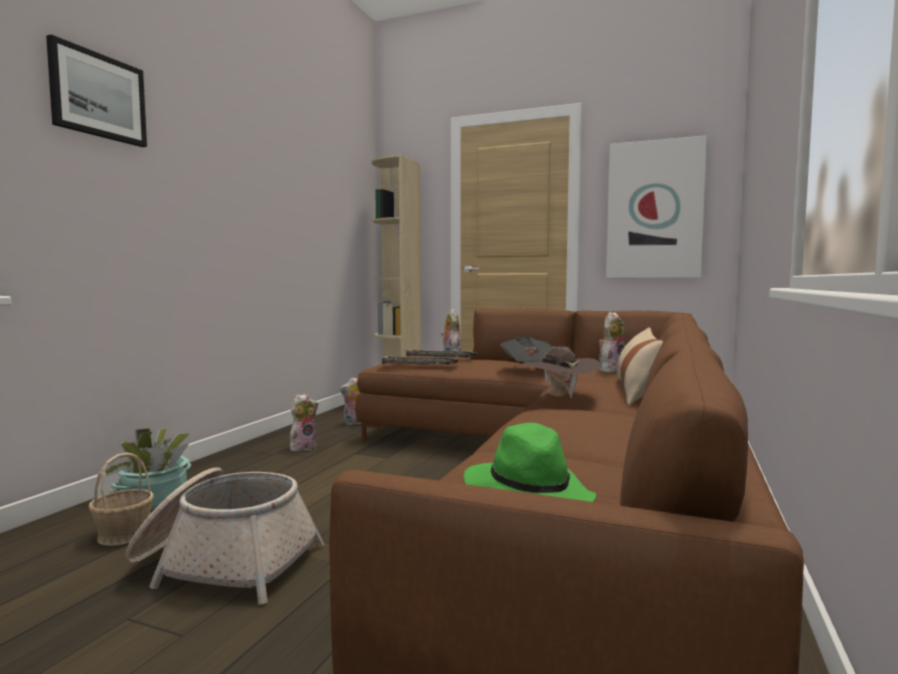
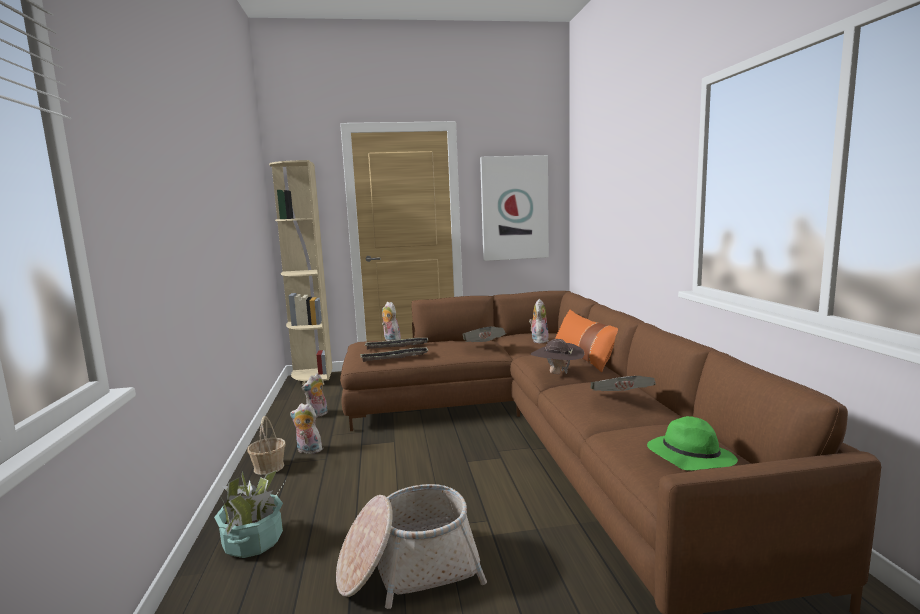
camera: 30 degrees left, 5 degrees up
(98, 96) = (135, 146): picture -> none
(123, 535) = (281, 581): basket -> basket (268, 467)
(303, 447) = (308, 451): plush toy -> plush toy turned 90 degrees counterclockwise
(575, 429) = (621, 401): none -> newspaper
(639, 391) = (584, 357): beige pillow -> orange pillow

